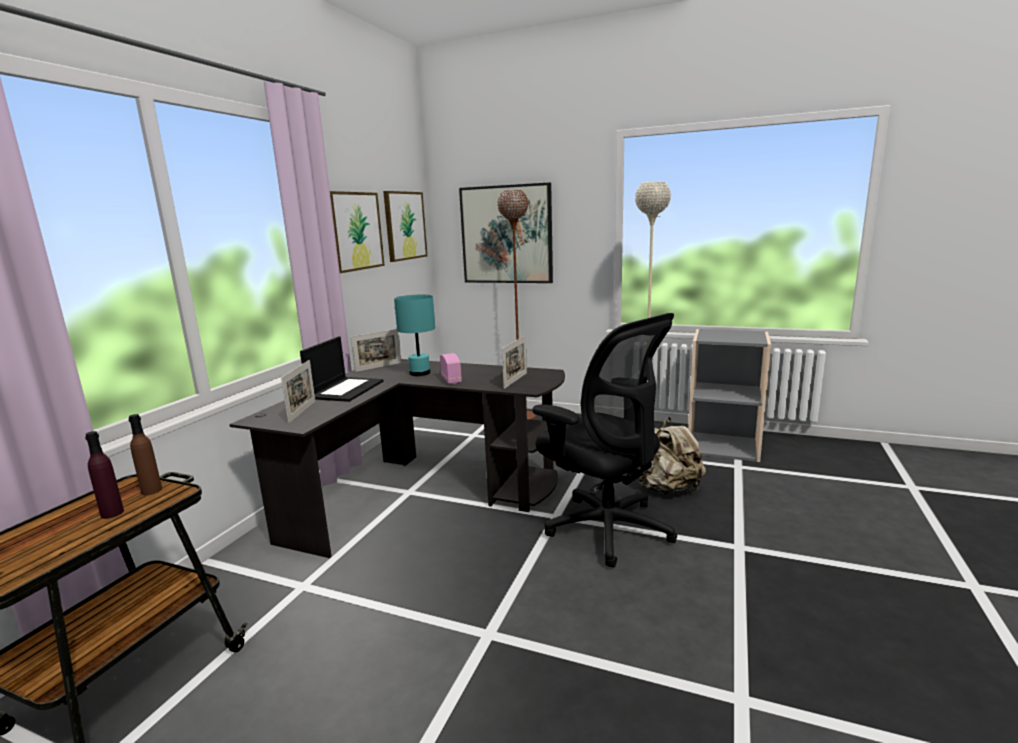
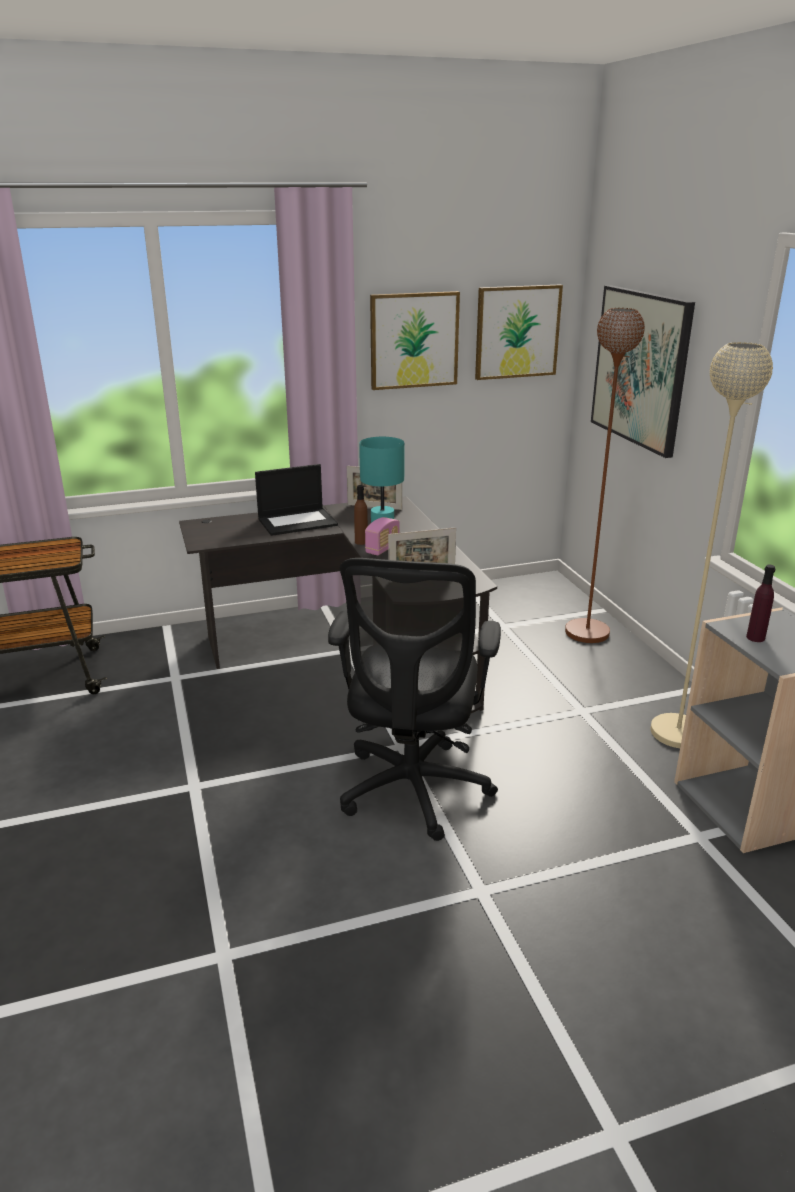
camera: 50 degrees right, 10 degrees up
(112, 513) = (28, 559): purple bottle -> purple bottle (755, 638)
(151, 490) = (63, 554): brown bottle -> brown bottle (361, 542)
(302, 411) = (229, 530): picture frame -> none
(670, 490) = (554, 800): beige backpack -> none

